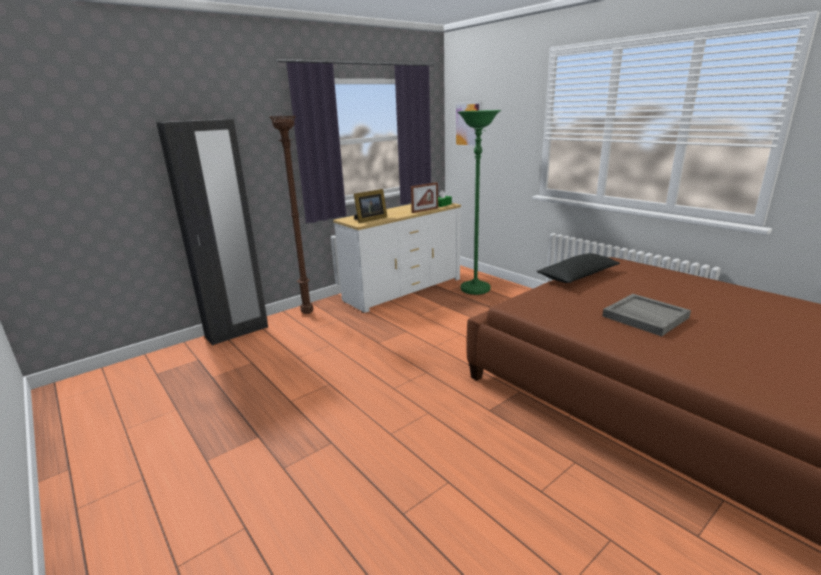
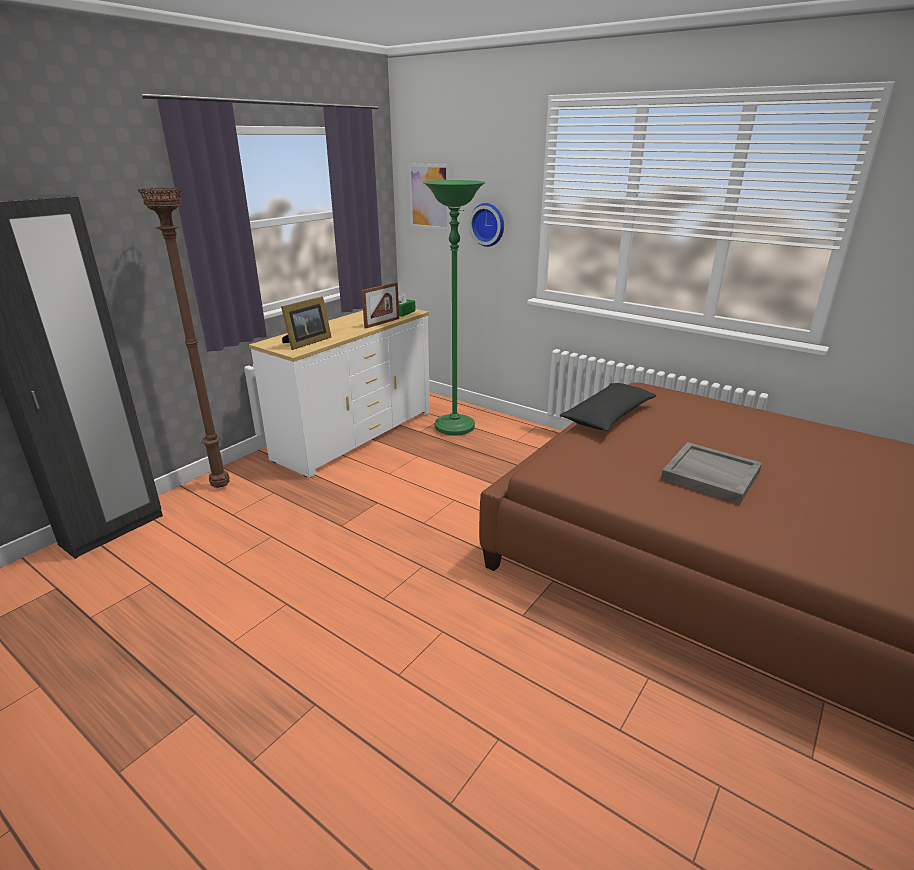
camera: 15 degrees left, 5 degrees up
(507, 142) = (488, 224): none -> wall clock

